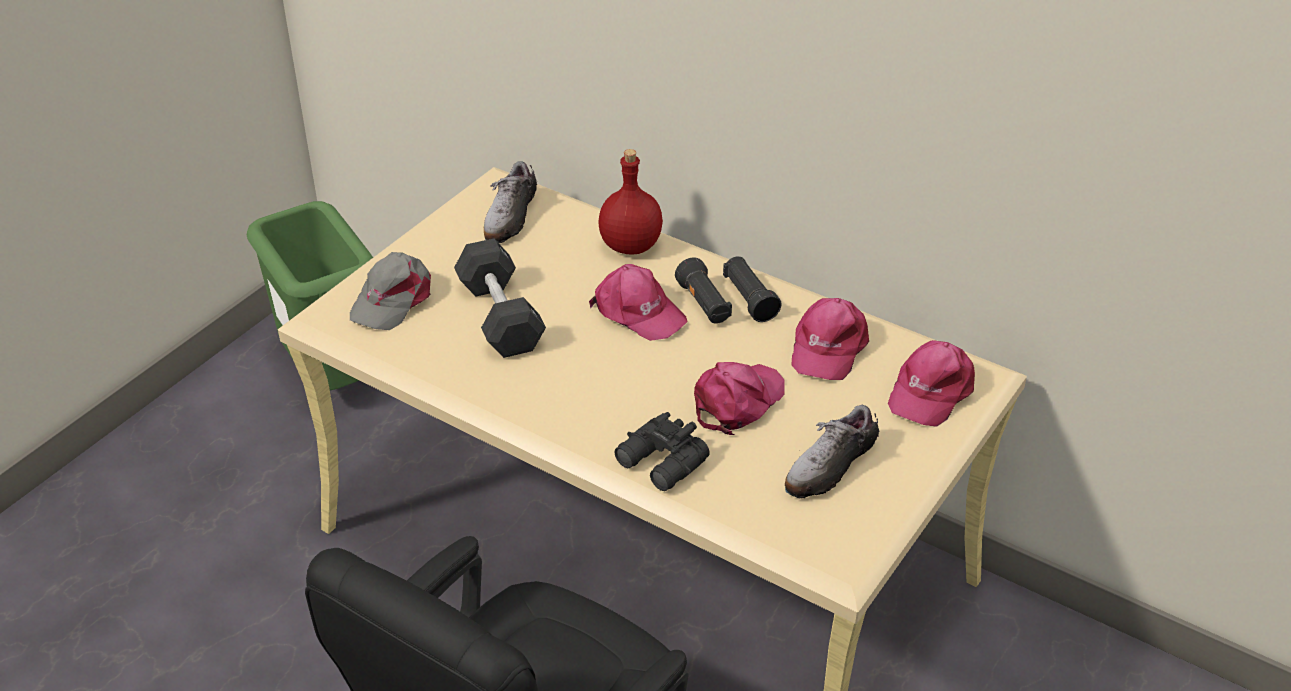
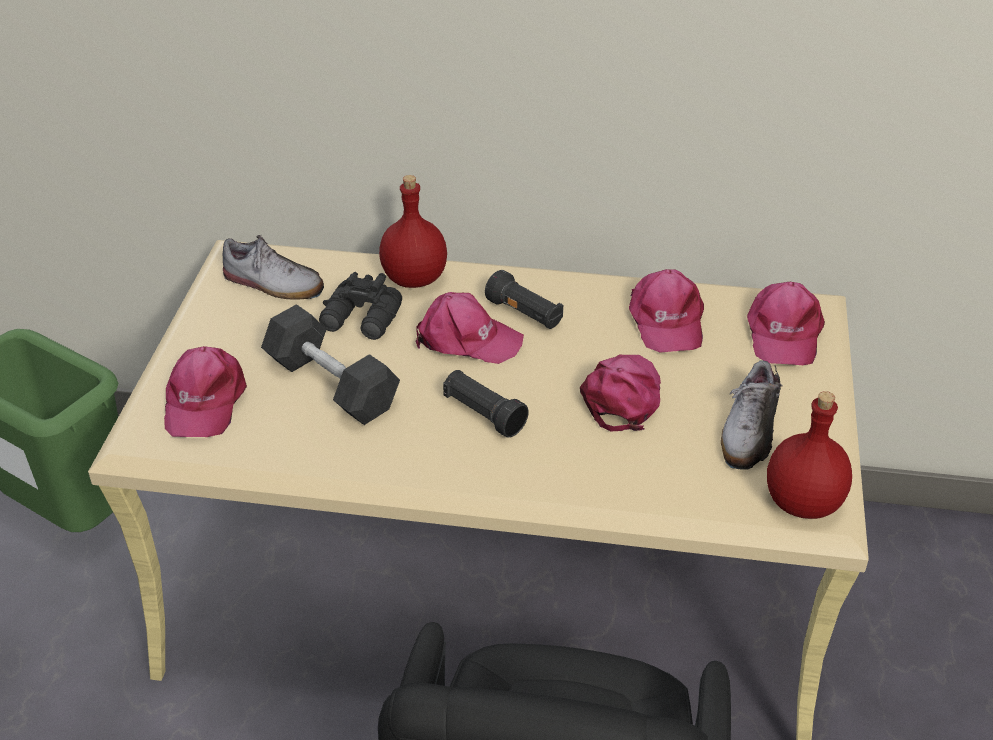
camera: 25 degrees left, 0 degrees up
(393, 299) = (204, 401): grey cap -> pink cap
(510, 217) = (273, 283): shoe -> shoe turned 60 degrees counterclockwise
(661, 464) = (596, 480): black binoculars -> black binoculars (362, 320)
(749, 299) = (563, 297): black flashlight -> black flashlight (483, 414)
(828, 544) = (802, 504): none -> red bottle

